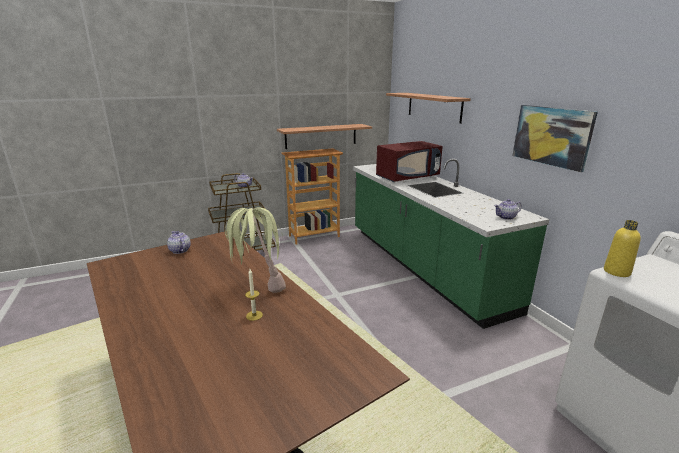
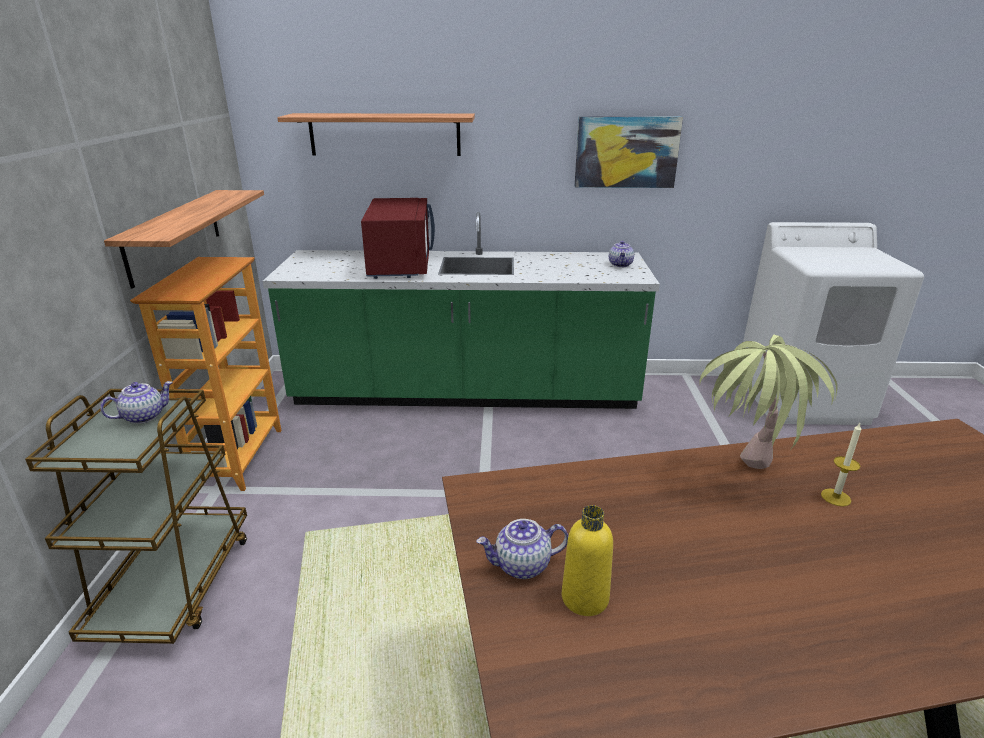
camera: 65 degrees left, 5 degrees up
(616, 272) = (816, 266): yellow bottle -> yellow bottle (585, 598)

